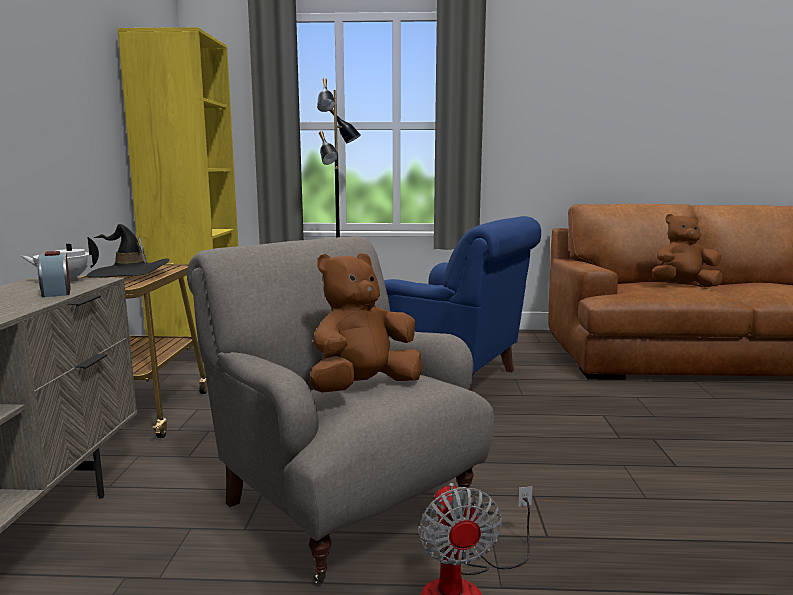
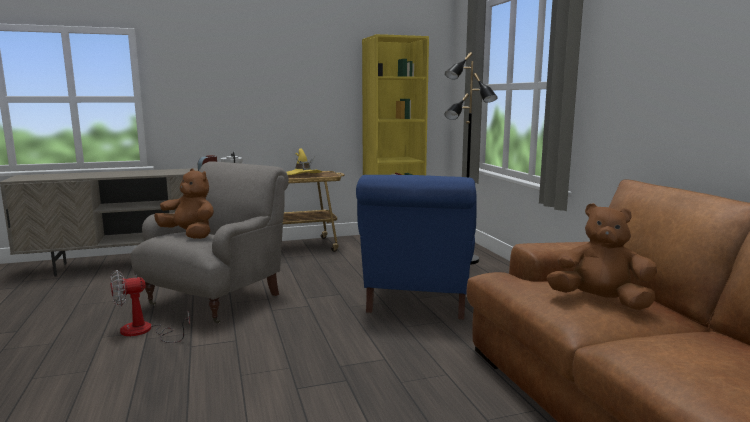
camera: 70 degrees right, 0 degrees up
(128, 274) = (302, 174): black hat -> yellow hat
(683, 286) = (600, 301): brown plush toy -> brown plush toy turned 45 degrees counterclockwise

